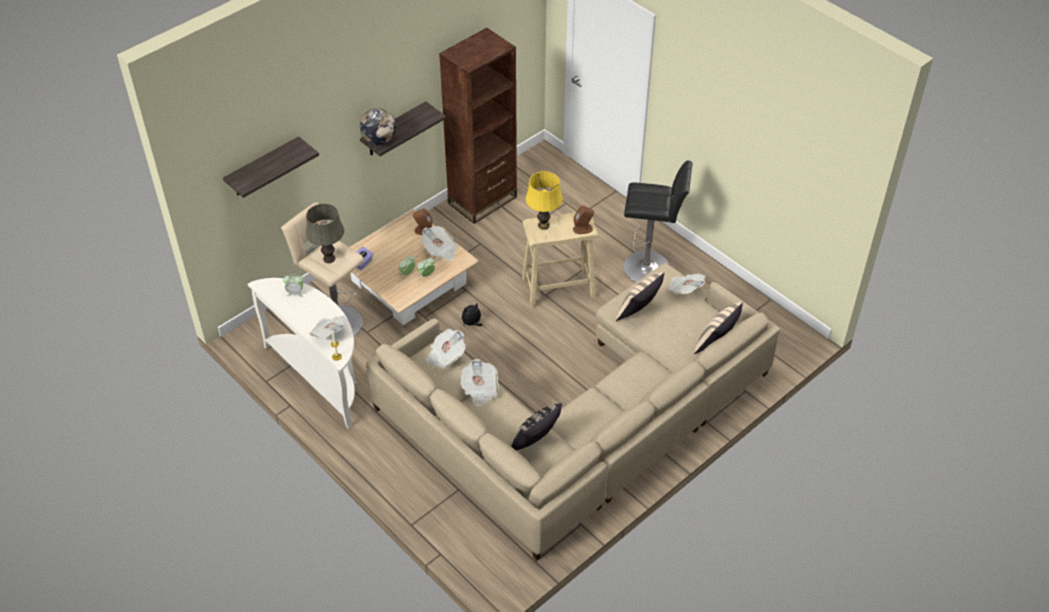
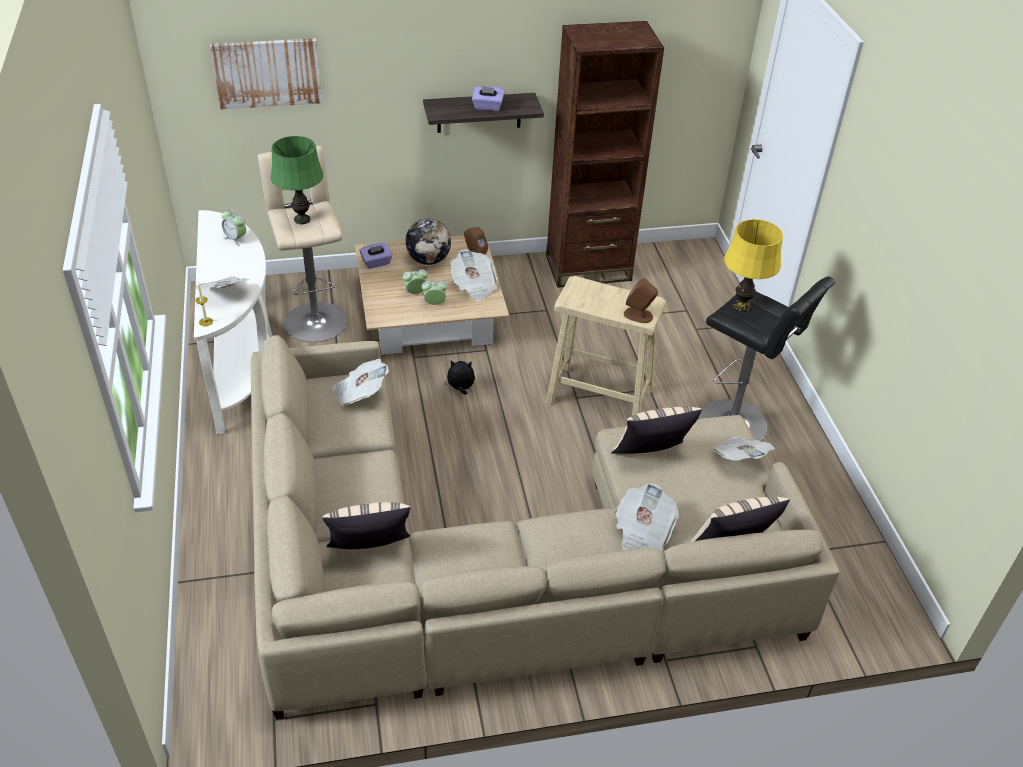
camera: 30 degrees right, 5 degrees down
(263, 167) = (267, 73): shelf -> picture
(329, 258) = (302, 219): grey table lamp -> green table lamp
(379, 140) = (442, 108): globe -> globe (428, 260)
(407, 126) = (487, 107): none -> purple tissue box
(480, 390) = (362, 451): newspaper -> newspaper (642, 531)
(536, 443) = (370, 553): black pillow -> beige pillow
(543, 225) = (590, 291): yellow table lamp -> yellow table lamp (741, 306)

